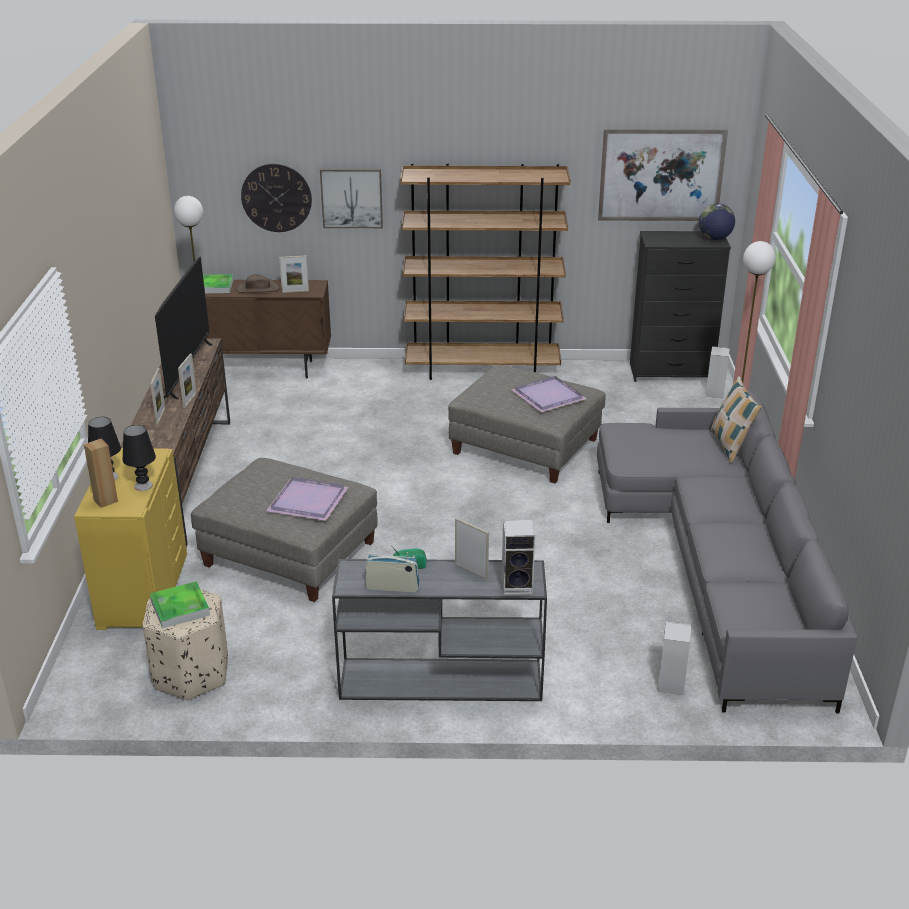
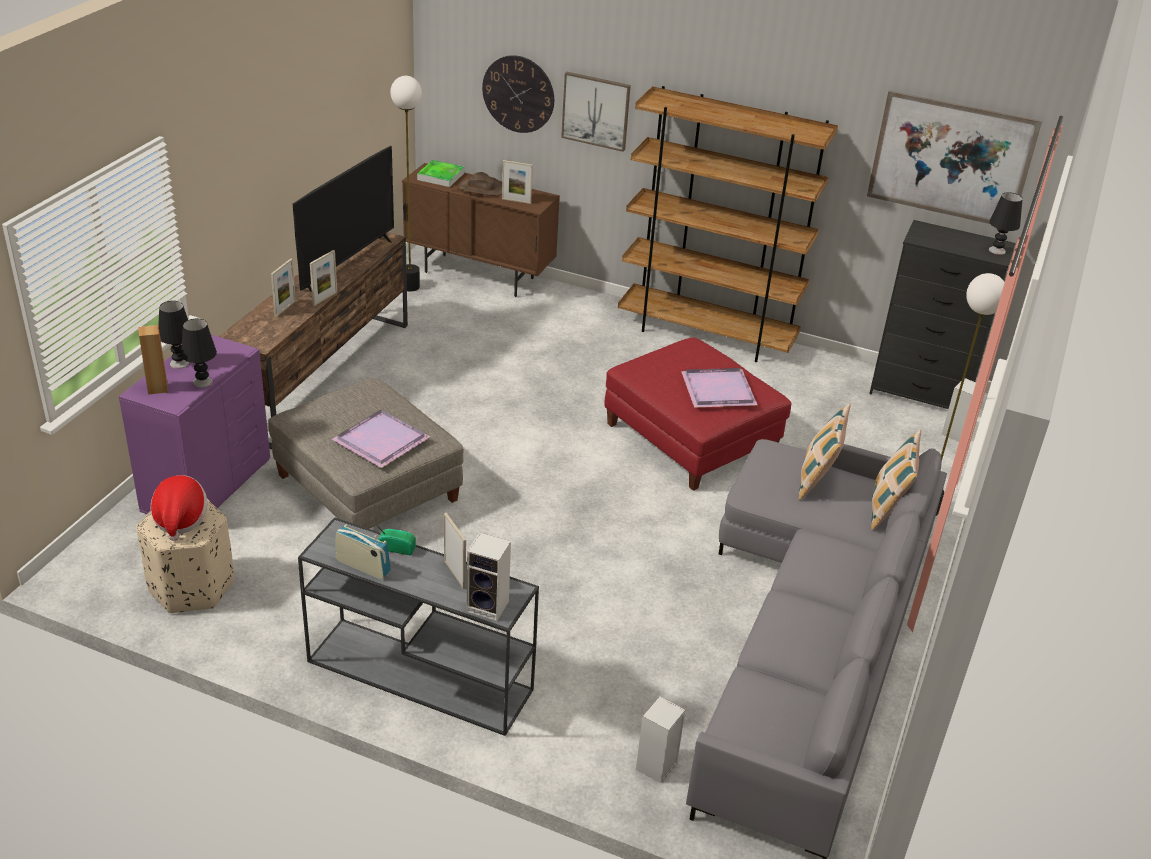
camera: 20 degrees right, 5 degrees up
(142, 591) = (205, 484): yellow dresser -> purple dresser
(180, 608) = (180, 519): tray -> hat
(526, 446) = (691, 438): grey ottoman -> red ottoman
(667, 440) = (817, 480): none -> pillow
(714, 238) = (997, 250): globe -> black table lamp

